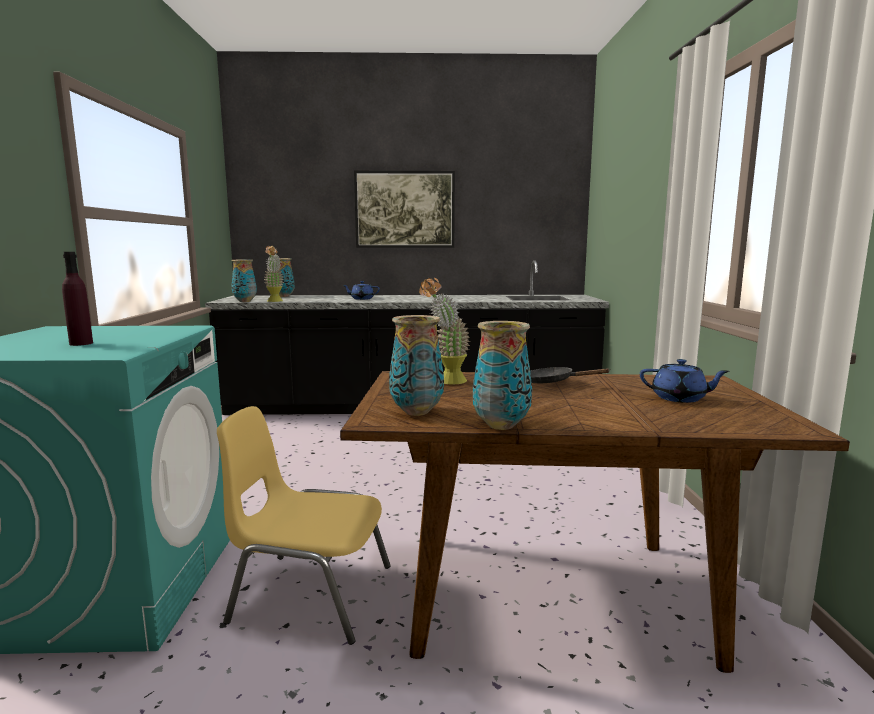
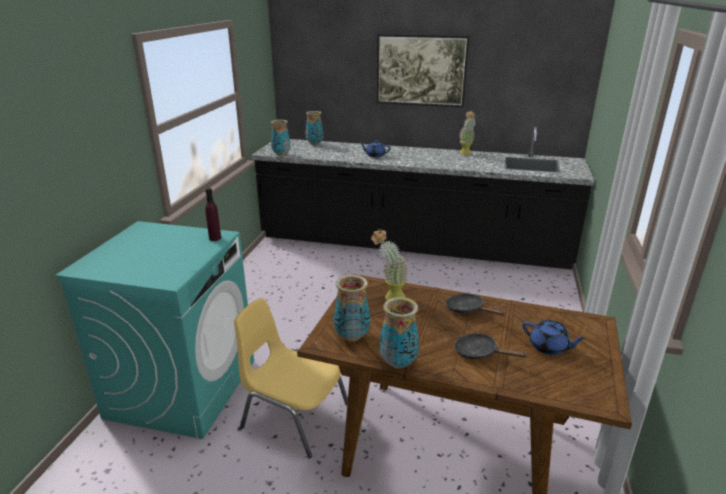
camera: 15 degrees right, 15 degrees up
(81, 343) = (155, 259): purple bottle -> purple bottle (215, 238)
(275, 301) = (304, 156): potted plant -> potted plant (466, 154)
(601, 409) = (479, 353): none -> black frying pan

